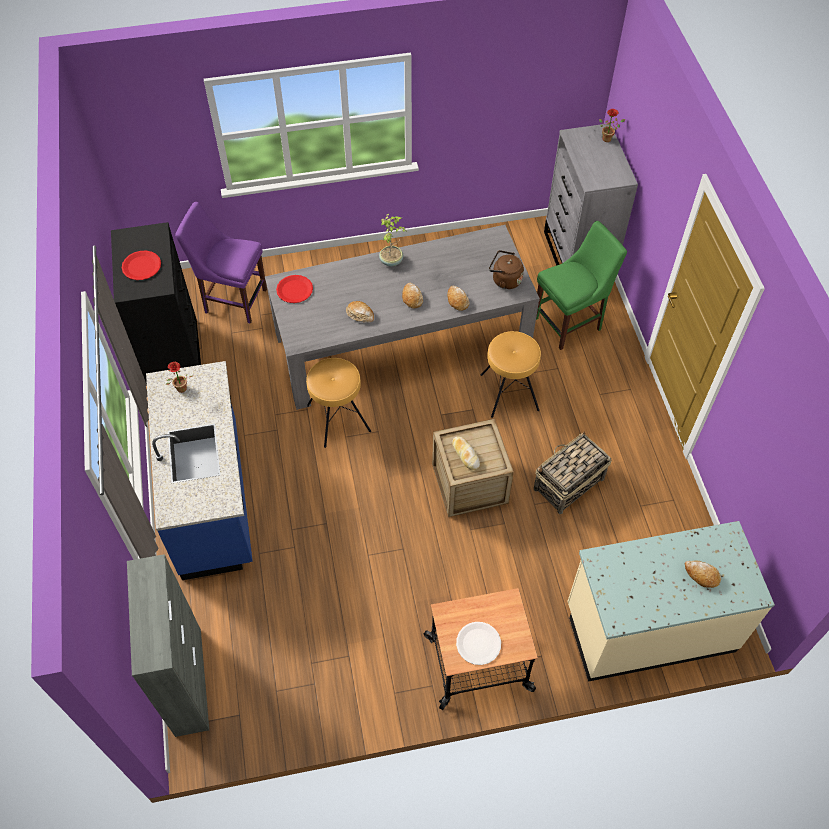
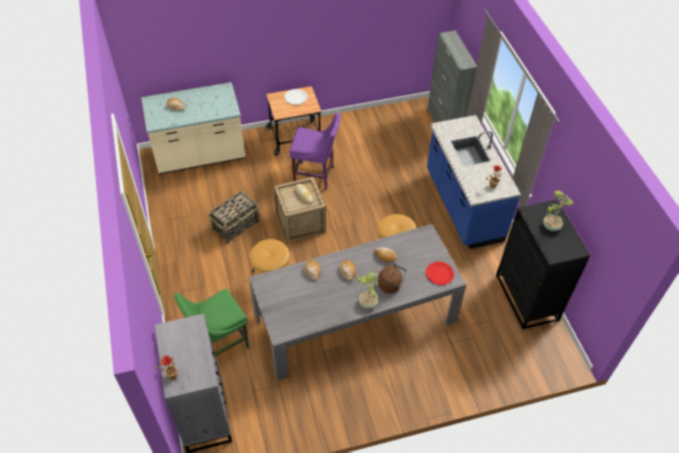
camera: 175 degrees right, 5 degrees down
(141, 266) = (551, 226): red plate -> potted plant
(233, 300) = (500, 350): purple chair -> purple chair (316, 176)
(504, 280) = (275, 291): brown kettle -> brown kettle (391, 285)

